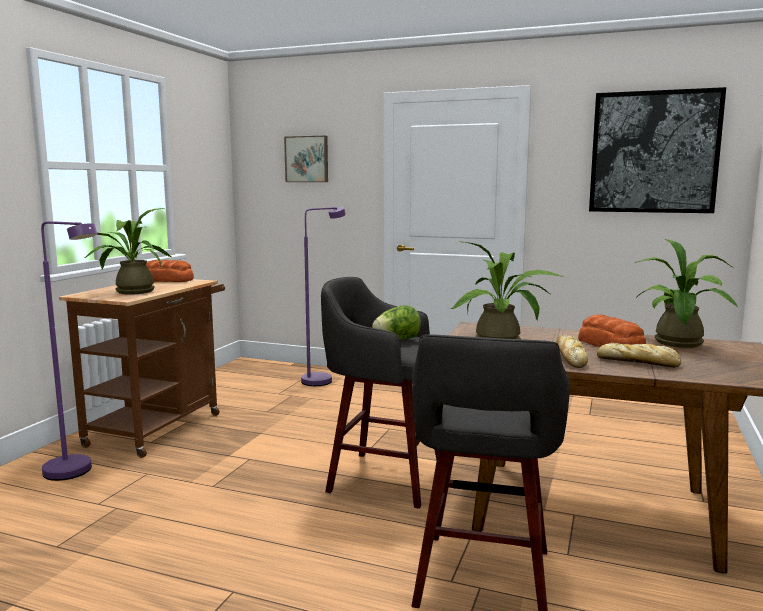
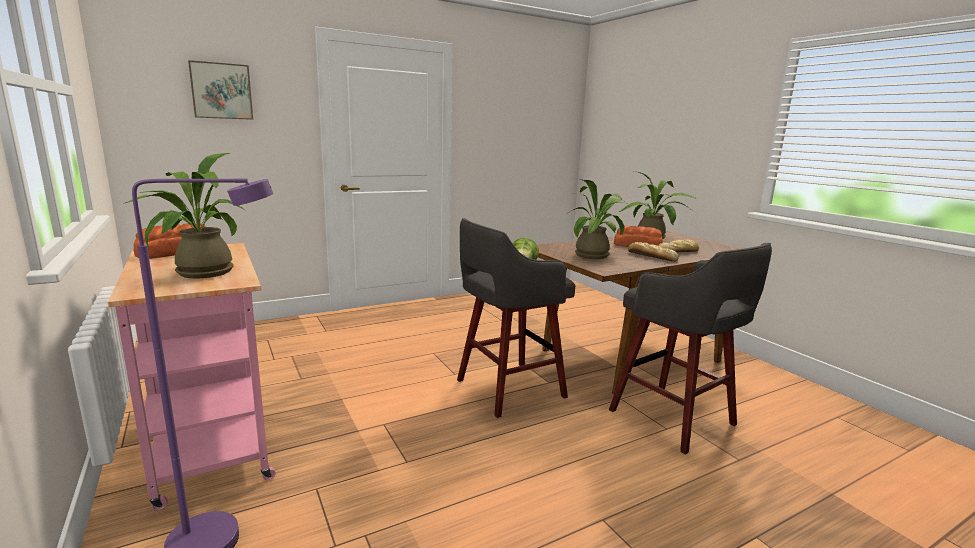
camera: 50 degrees left, 5 degrees up
(159, 426) = (211, 441): brown cart -> pink cart
(322, 379) = (288, 332): purple floor lamp -> none
(654, 152) = (531, 108): picture -> none

